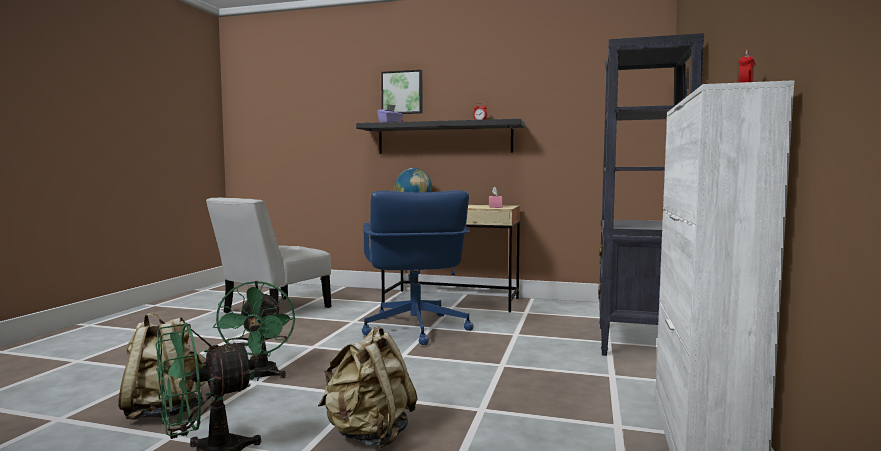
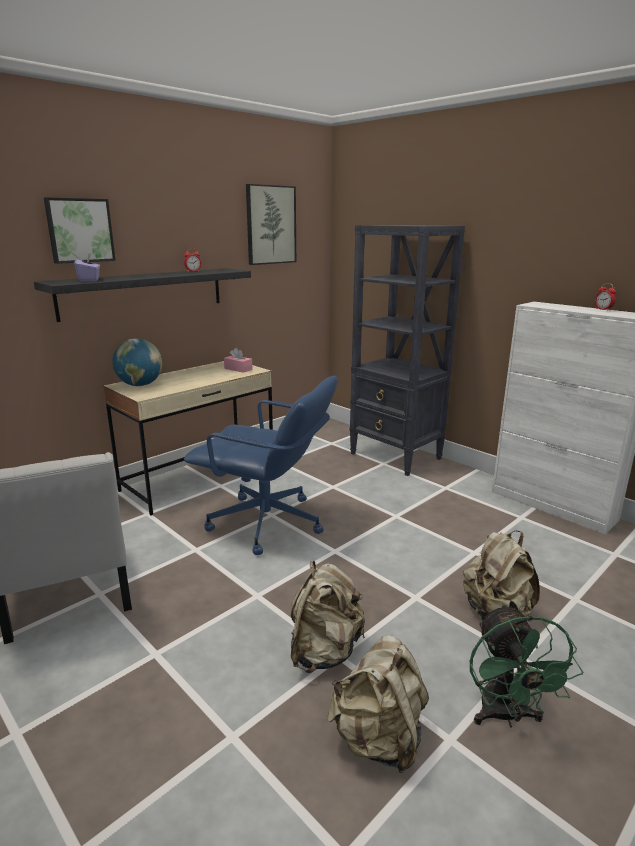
camera: 60 degrees left, 15 degrees up
(259, 377) = (324, 651): green fan -> beige backpack
(580, 82) = (270, 225): none -> picture

